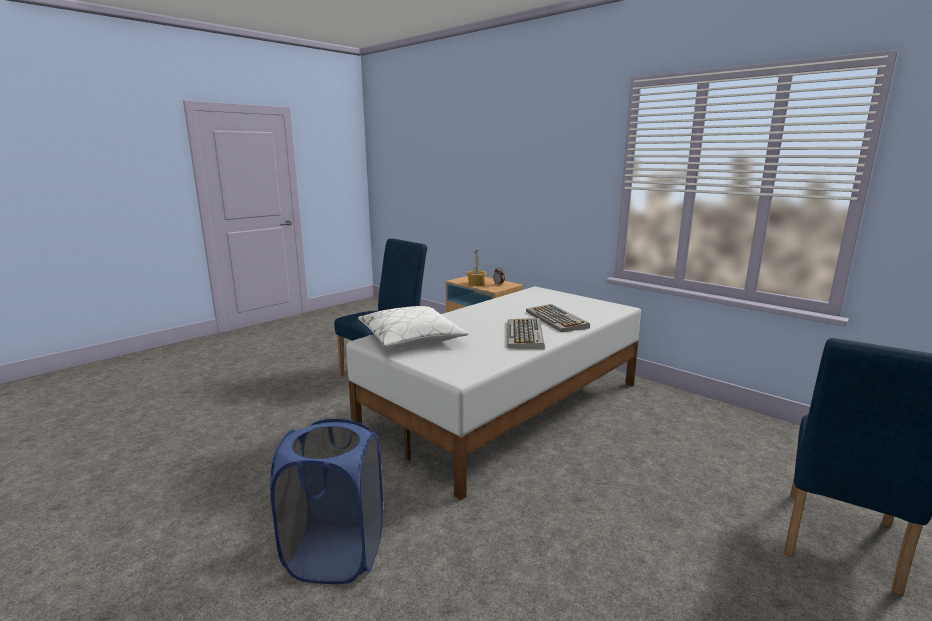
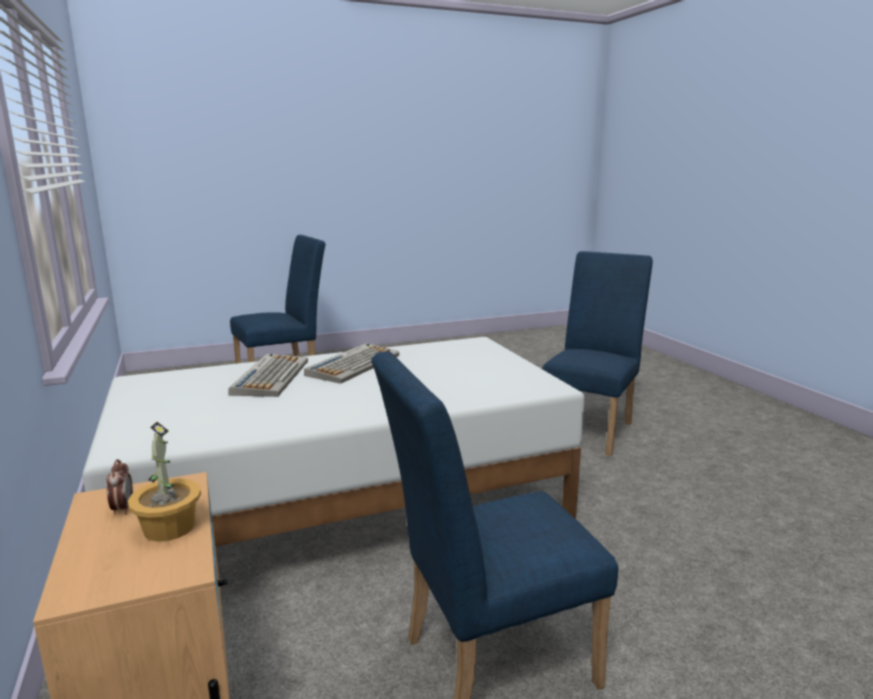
camera: 155 degrees left, 0 degrees up
(335, 554) = (590, 428): blue laundry basket -> blue chair
(411, 338) = (495, 382): white pillow -> none

